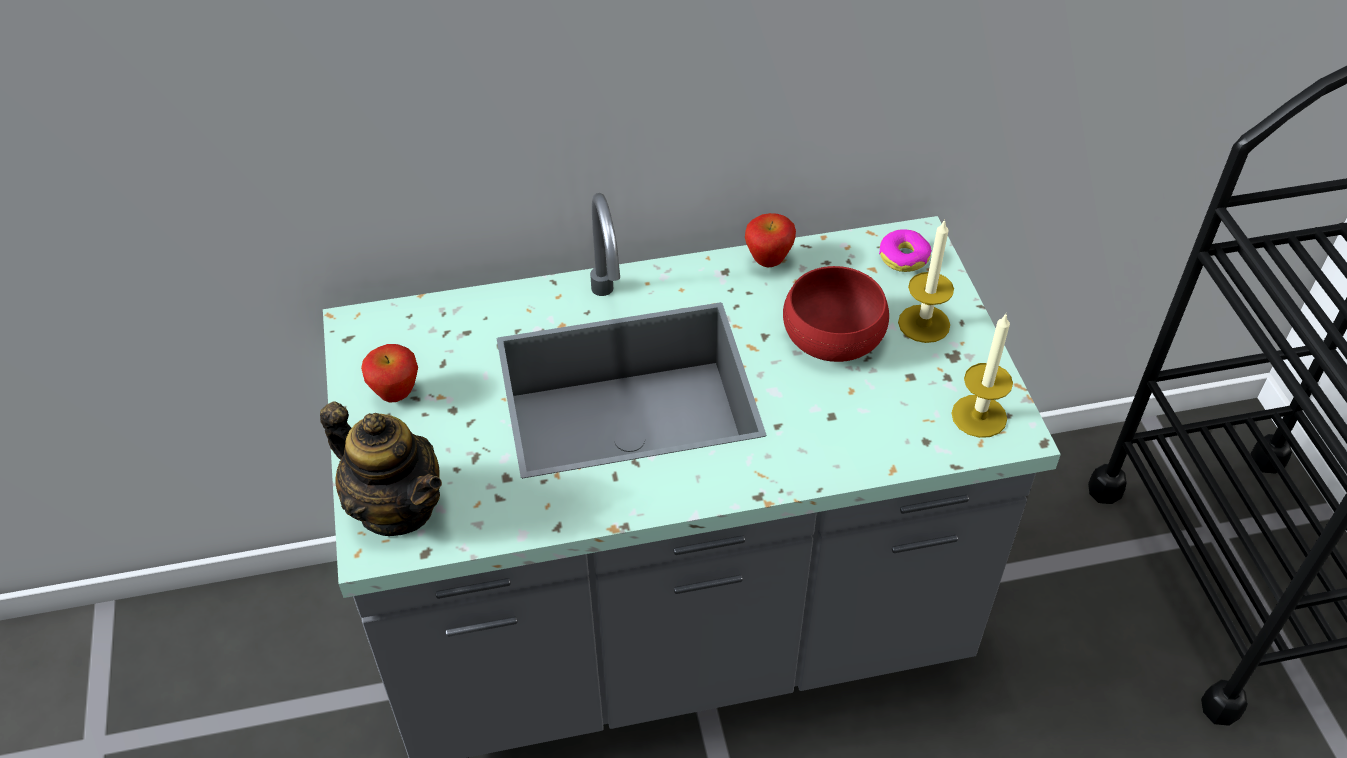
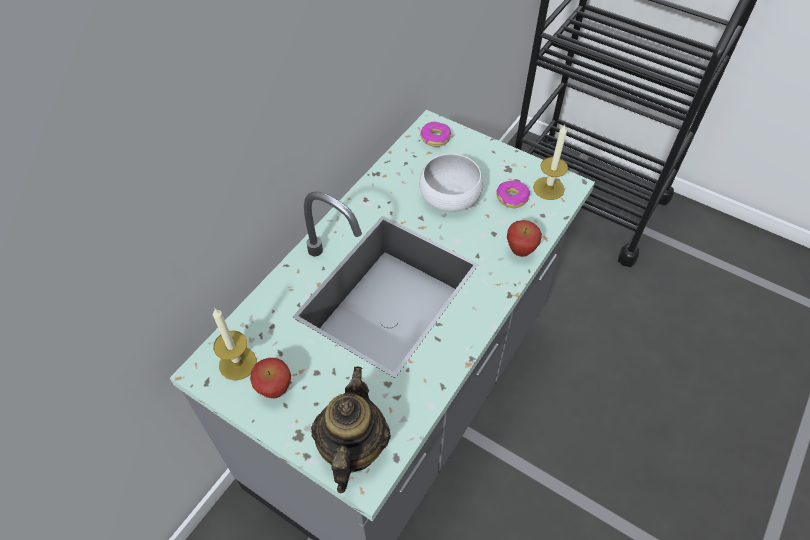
camera: 45 degrees left, 5 degrees up
(396, 508) = (352, 448): teapot -> teapot turned 75 degrees counterclockwise
(768, 261) = (379, 180): apple -> apple (520, 251)
(832, 335) = (449, 196): red bowl -> white bowl
(912, 393) = (512, 198): none -> donut
(924, 323) = (479, 163): candle -> candle (238, 363)

